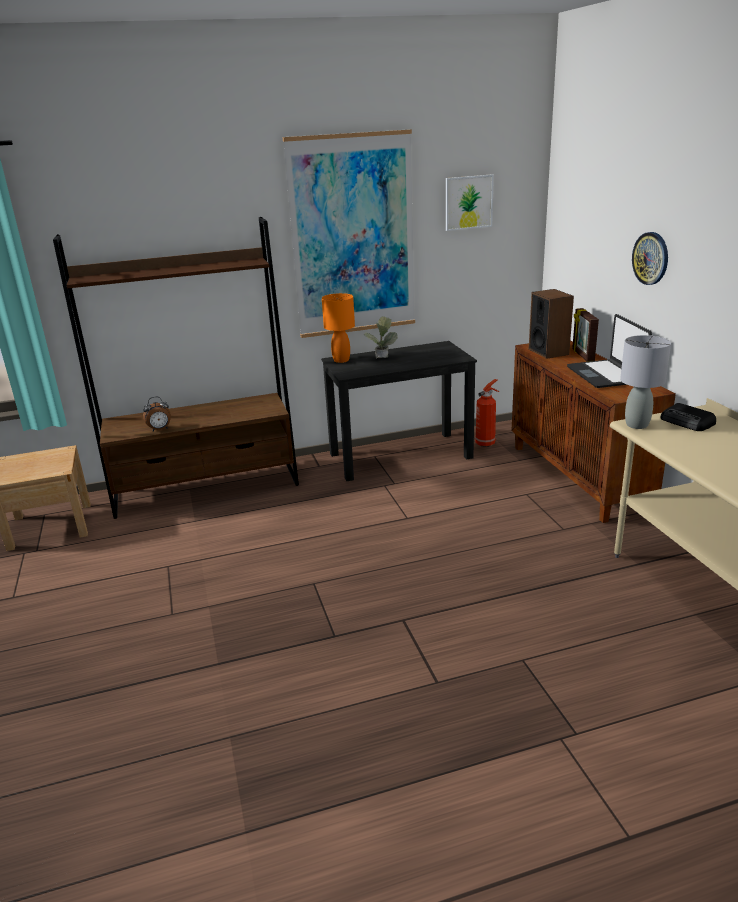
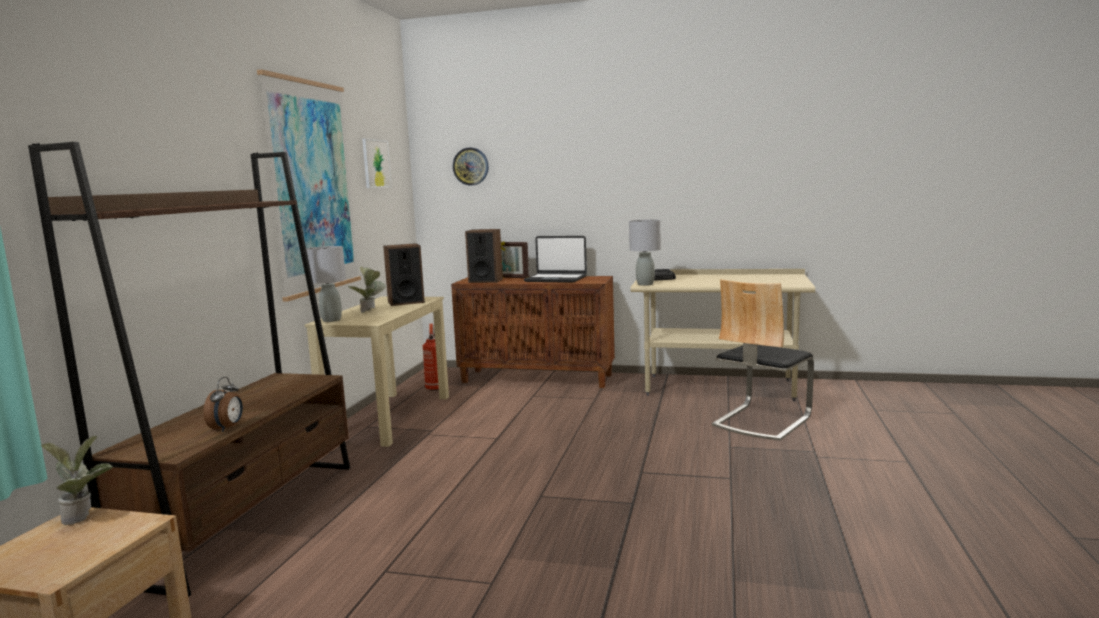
camera: 60 degrees left, 15 degrees down
(63, 453) = (85, 516): none -> potted plant
(341, 360) = (331, 320): orange table lamp -> grey table lamp
(401, 455) = (389, 417): black desk -> beige desk
(434, 356) = (406, 302): none -> speaker
(633, 664) = (761, 421): none -> chair
(651, 258) = (558, 189): wall clock -> wall clock (471, 166)

